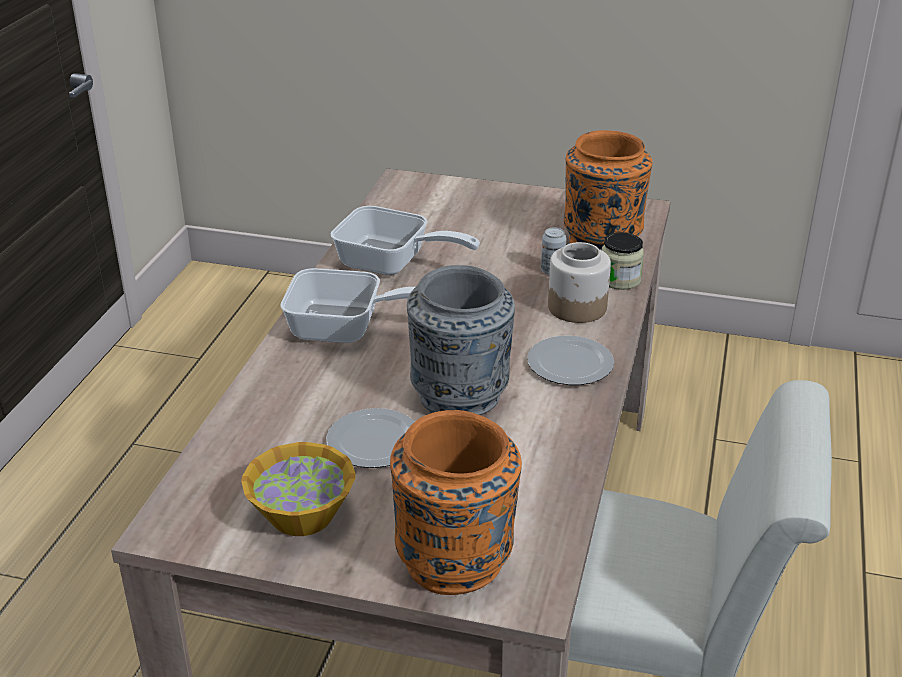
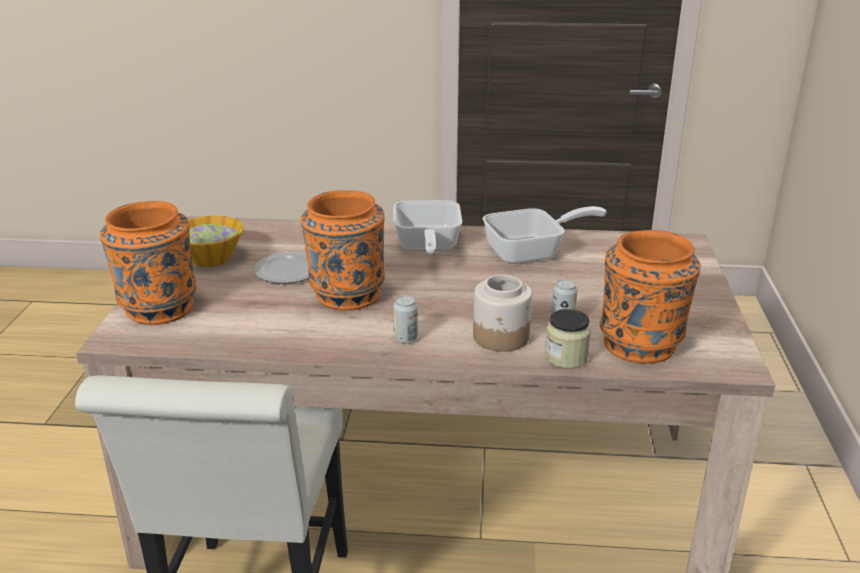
camera: 80 degrees right, 5 degrees down
(392, 264) = (532, 252): frying pan -> frying pan turned 120 degrees counterclockwise
(460, 397) = (346, 295): grey vase -> orange vase
(571, 364) = (405, 339): plate -> can

